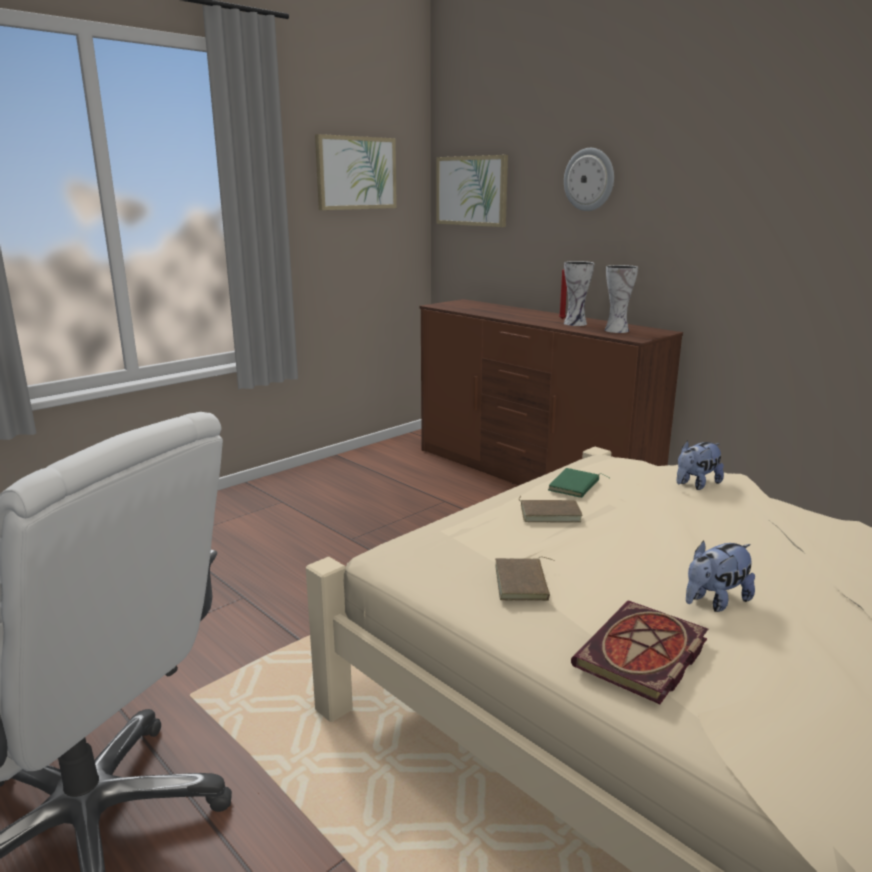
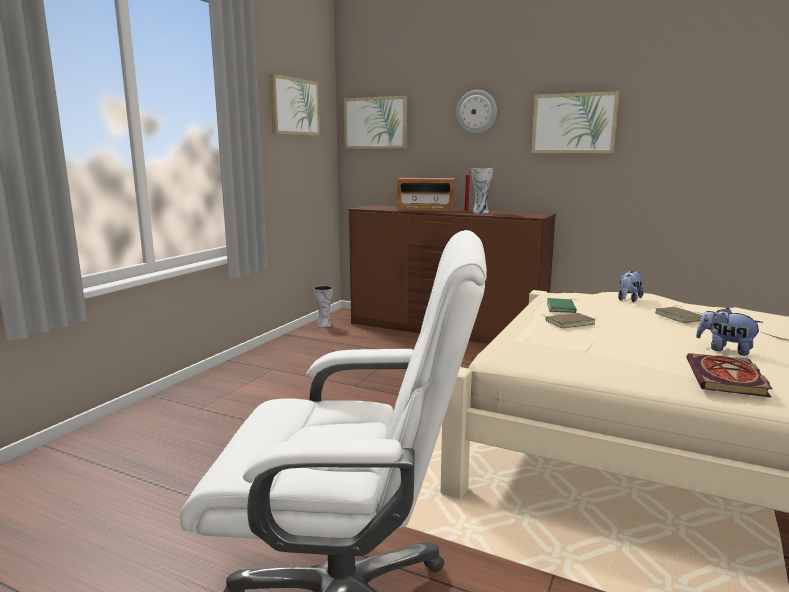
camera: 20 degrees left, 5 degrees down
(512, 313) = (425, 209): none -> radio
(523, 583) = (610, 357): brown book -> brown book (680, 317)
(616, 330) = (514, 214): vase -> vase (324, 324)
(715, 601) = (725, 350): plush toy -> plush toy turned 90 degrees clockwise
(716, 200) = (574, 123): none -> picture

